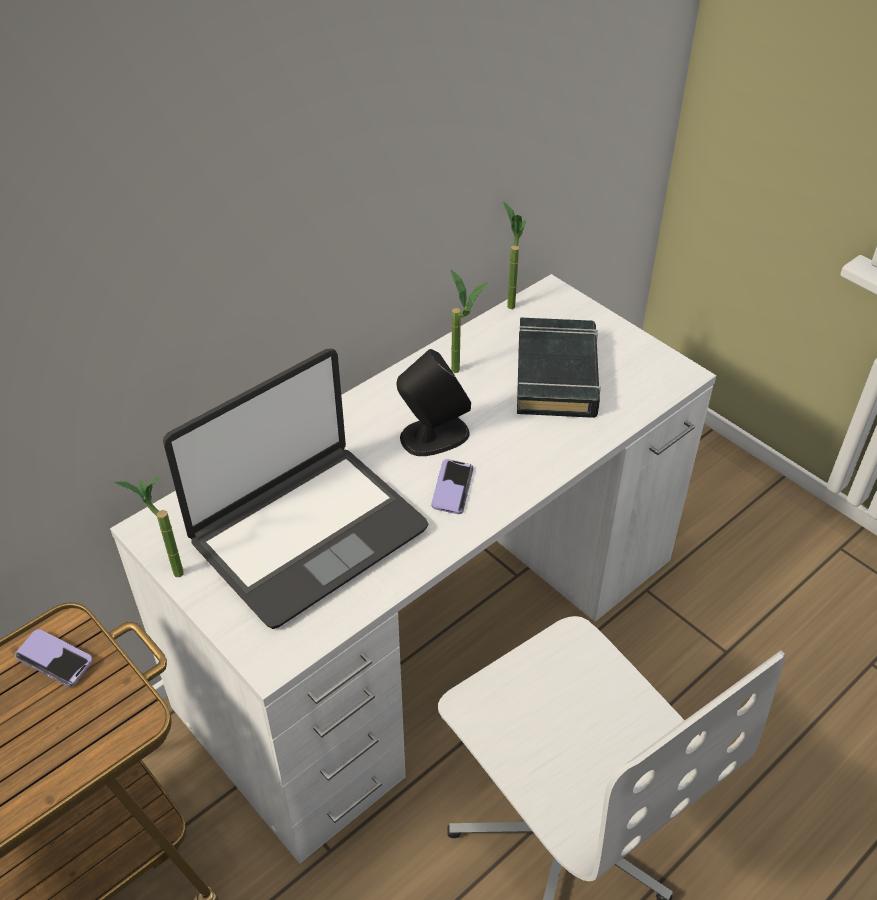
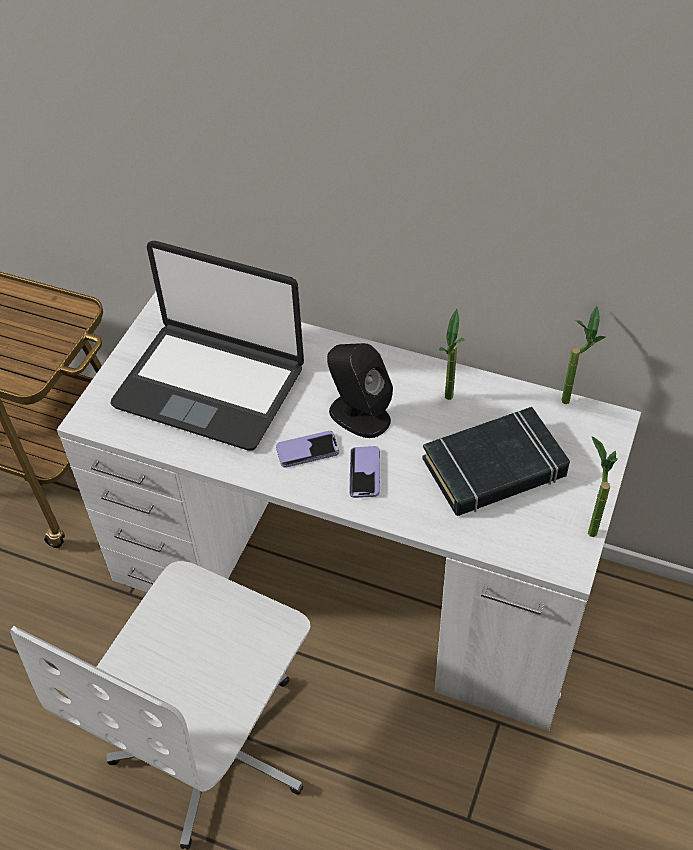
camera: 65 degrees right, 5 degrees up
(54, 659) = (53, 319): phone -> phone (364, 473)
(168, 571) = (137, 331): potted plant -> potted plant (588, 525)

